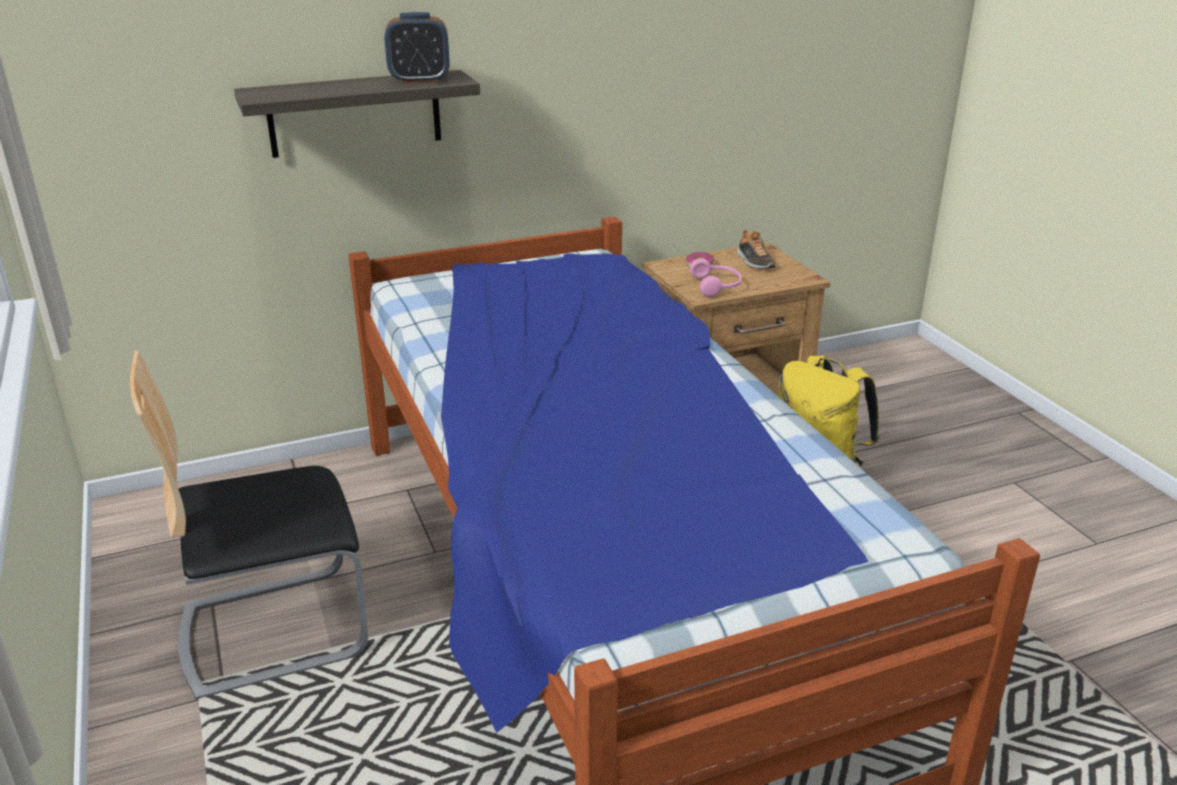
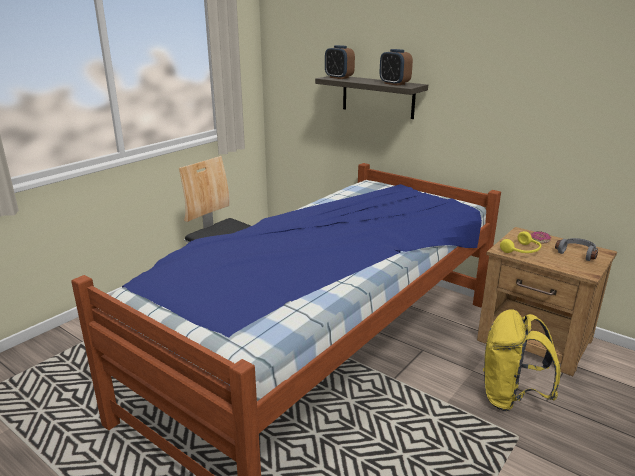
camera: 60 degrees right, 5 degrees down
(279, 92) = (339, 77): none -> alarm clock
(717, 286) = (522, 251): pink headphones -> yellow headphones
(754, 262) = (577, 253): shoe -> grey headphones

